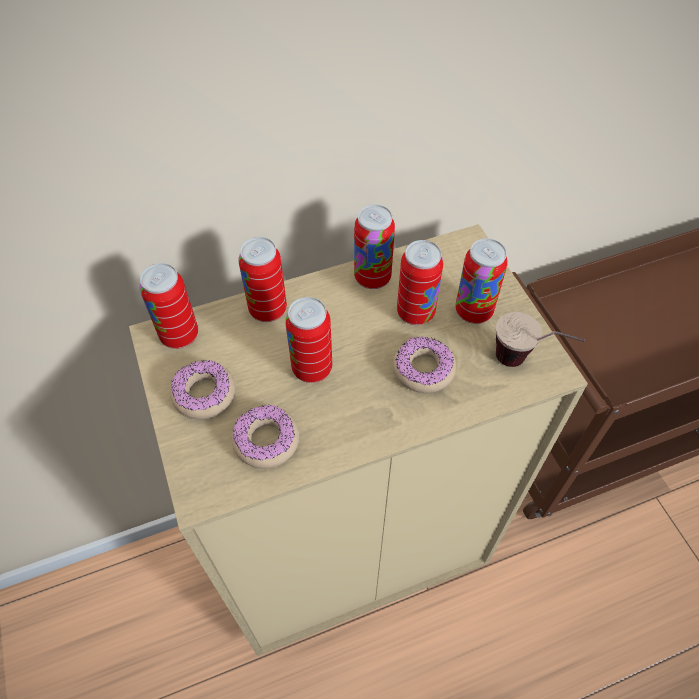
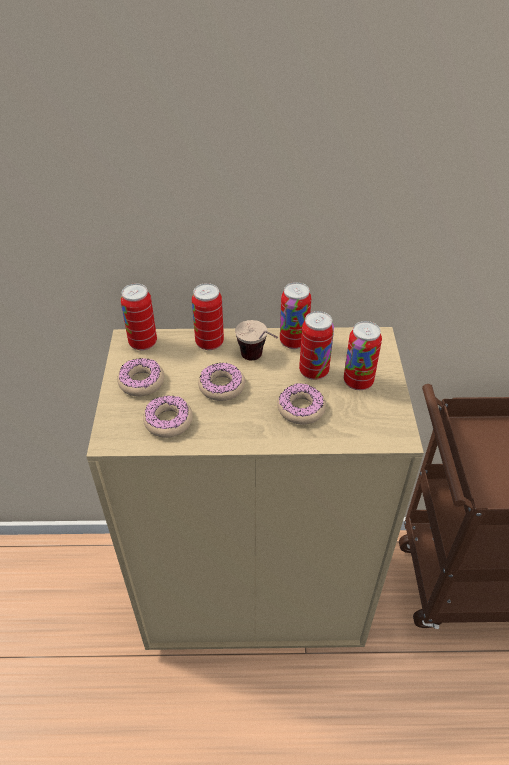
camera: 20 degrees right, 10 degrees down
(312, 368) = (221, 386): can -> donut
(526, 364) = (381, 426): cup -> cup (258, 361)

